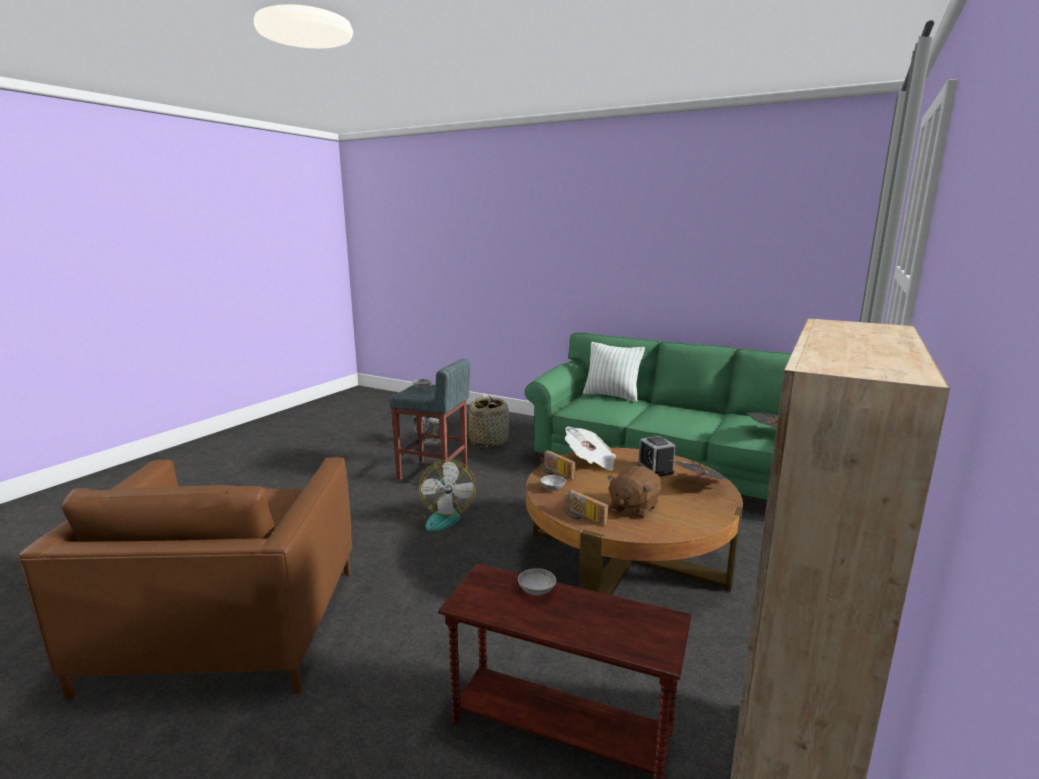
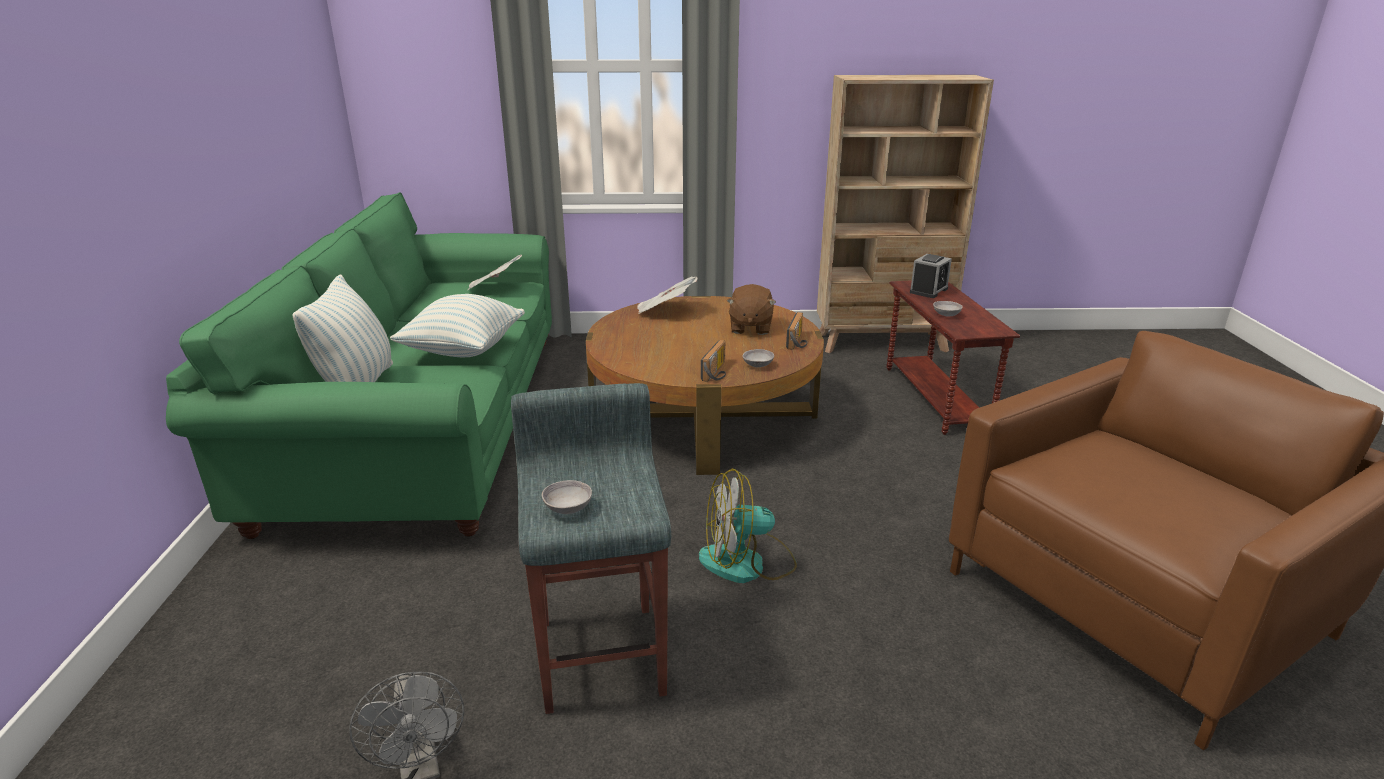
camera: 120 degrees left, 10 degrees up
(442, 517) = (747, 563): fan -> fan turned 150 degrees counterclockwise
(489, 442) = (369, 651): basket -> none
(590, 462) = (660, 362): newspaper -> none
(633, 507) = (750, 327): brown plush toy -> brown plush toy turned 90 degrees clockwise
(651, 418) = (463, 350): none -> pillow
(655, 469) = (644, 331): alarm clock -> alarm clock (928, 290)

